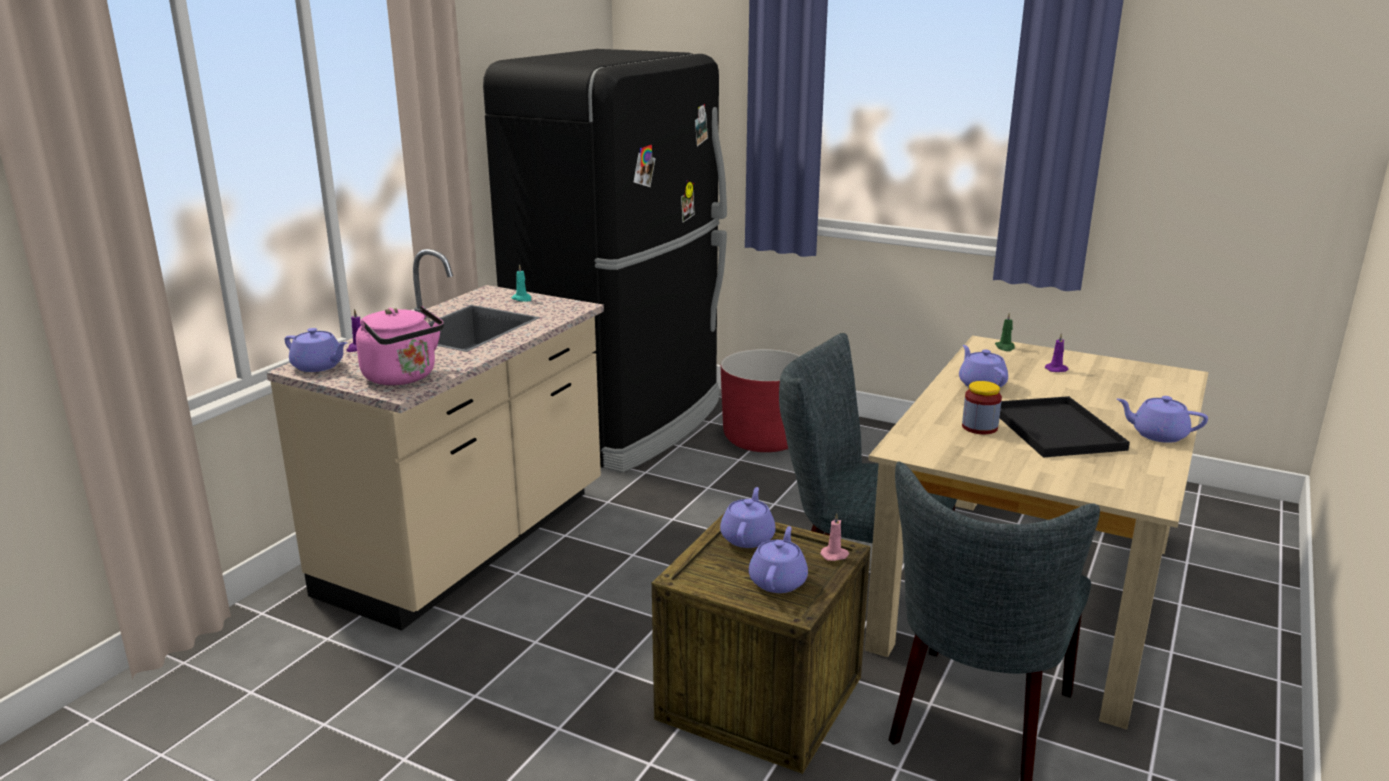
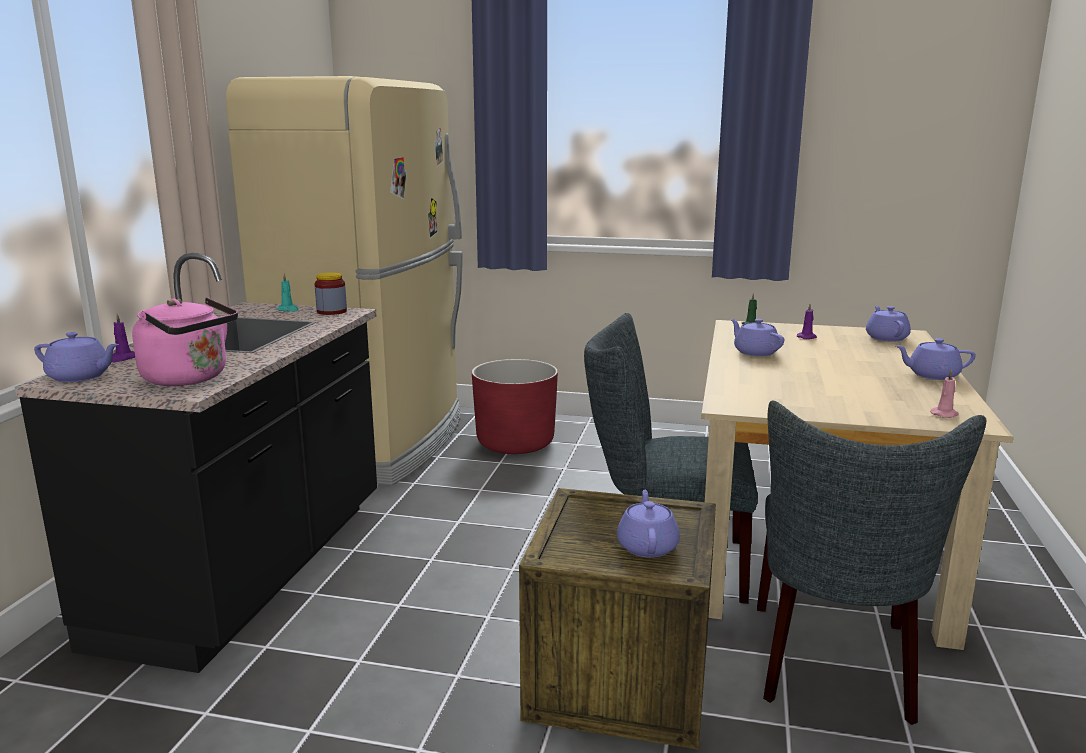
camera: 15 degrees left, 5 degrees down
(470, 544) = (251, 571): beige counter -> black counter
(623, 423) = (375, 443): black fridge -> beige fridge
(748, 537) = (594, 510): purple teapot -> purple teapot (886, 338)
(835, 555) = (688, 515): pink candle -> pink candle (945, 414)
(979, 427) = (781, 383): jar -> jar (332, 311)
(1053, 428) = (844, 378): black tray -> none

